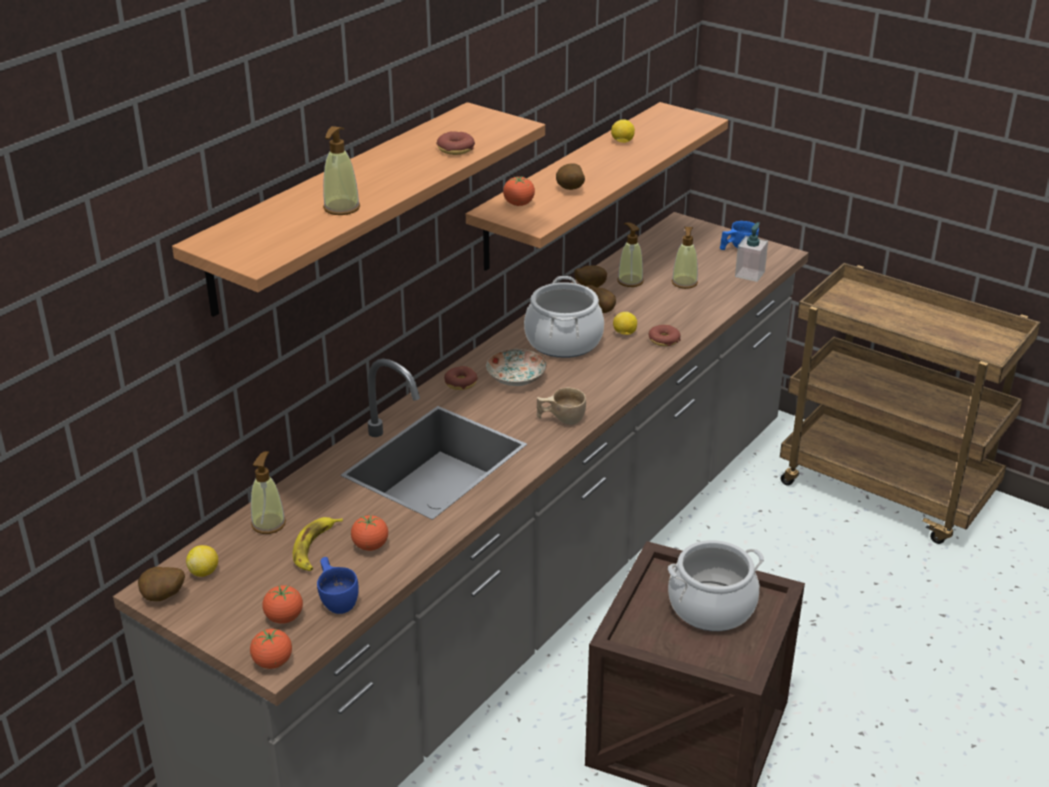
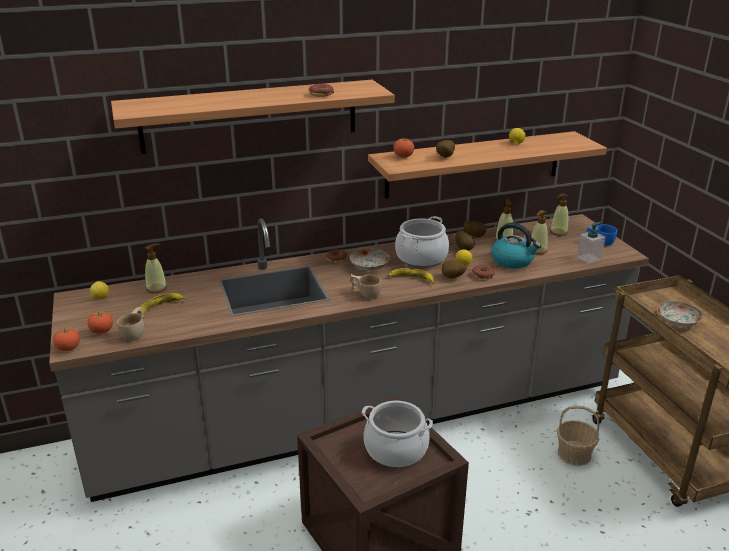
camera: 35 degrees right, 5 degrees down
(163, 598) = (70, 302): potato -> potato (452, 278)
(337, 599) = (136, 333): blue cup -> beige cup
(341, 208) = (212, 104): soap dispenser -> soap dispenser (558, 232)
(370, 546) = (185, 316): tomato -> none
(589, 376) = (411, 279): none -> banana
(674, 307) = (513, 261): none -> kettle
(798, 532) = (574, 454): none -> basket
(888, 323) = (678, 321): none -> plate

